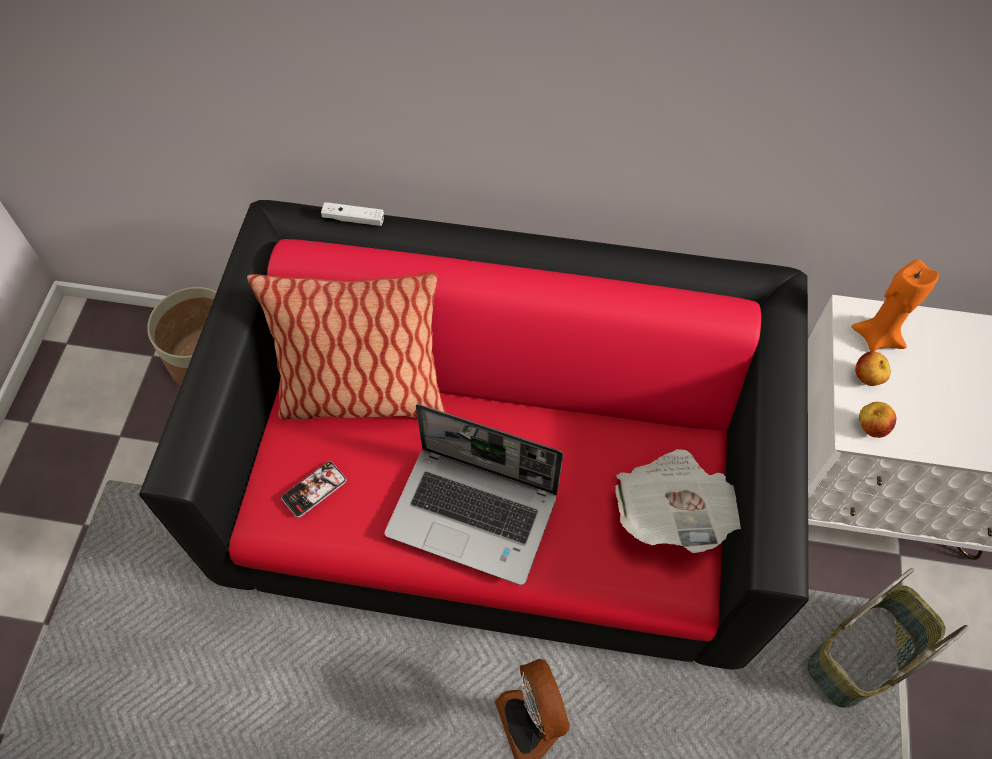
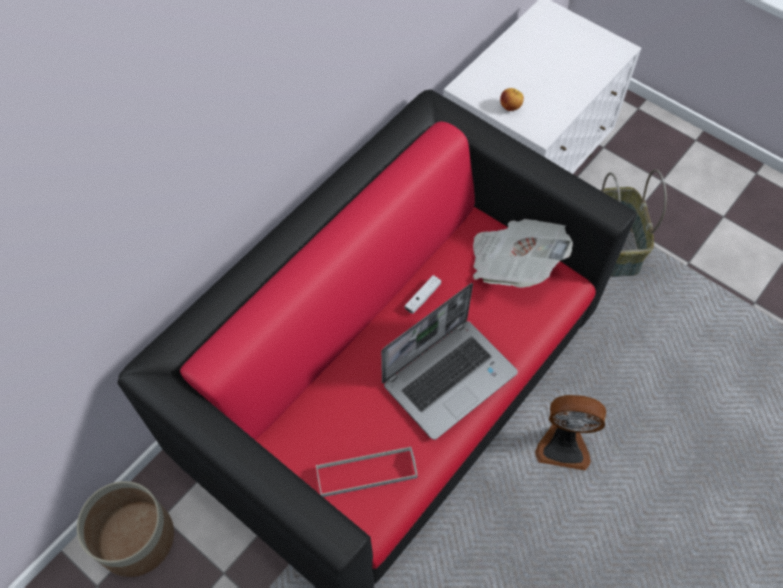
camera: 60 degrees left, 0 degrees up
(314, 489) = (366, 473): phone -> grey tray
(353, 219) = (198, 312): white game controller -> white game controller (422, 297)
(363, 396) = (310, 404): pillow -> none
(870, 427) = (543, 125): apple -> none
(877, 337) = (487, 86): orange candle -> none

